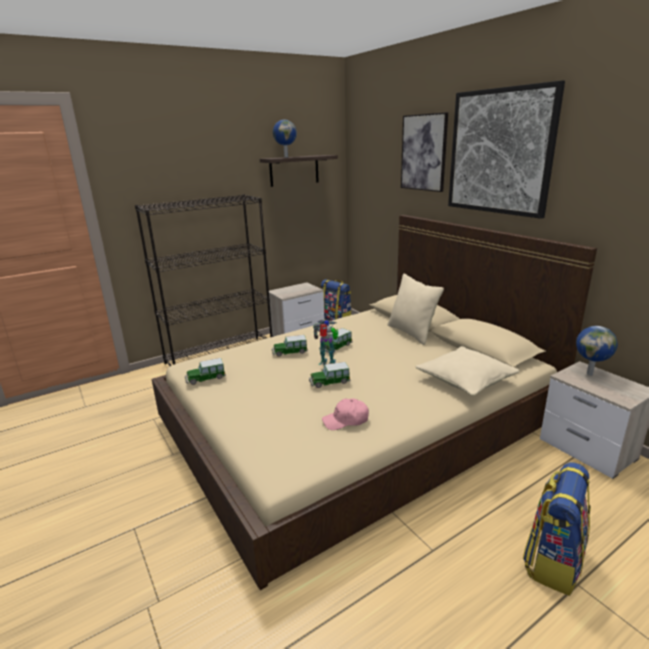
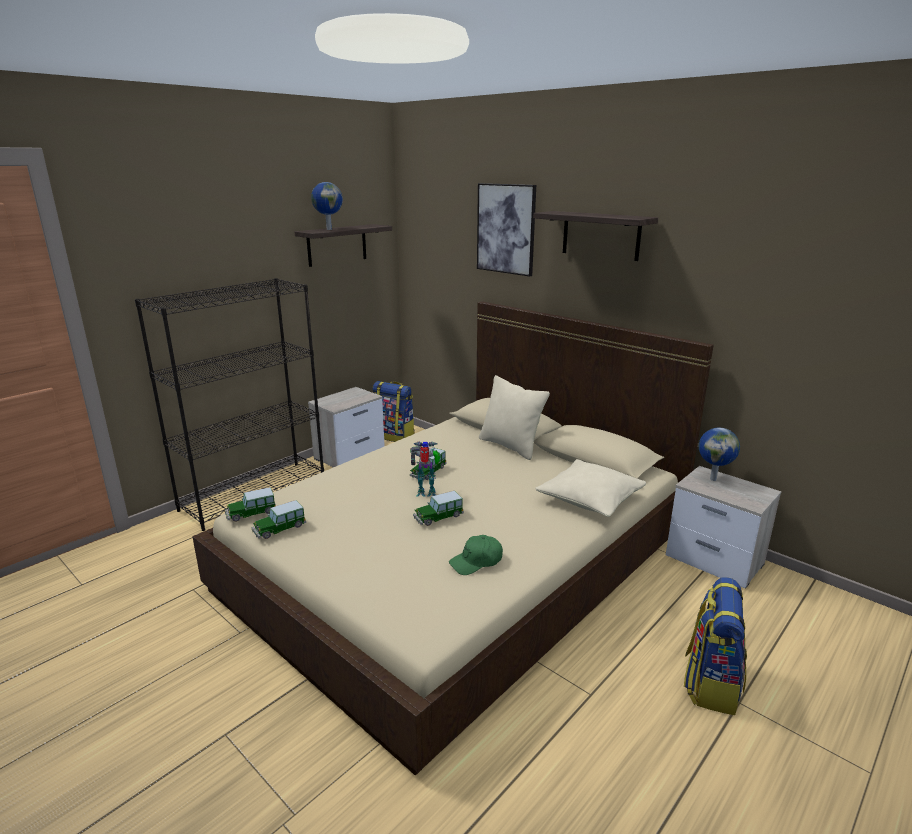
camera: 15 degrees left, 0 degrees up
(289, 352) = (374, 483): toy car -> toy car (251, 513)
(346, 420) = (476, 562): pink cap -> green cap
(500, 152) = (601, 235): picture -> shelf

